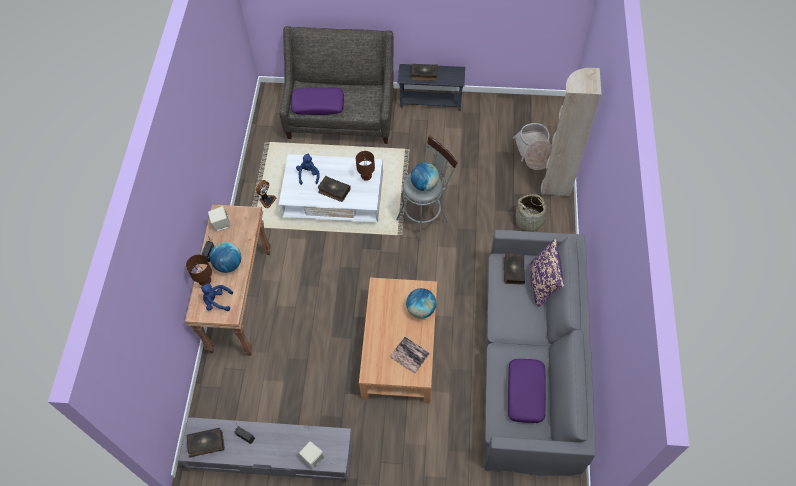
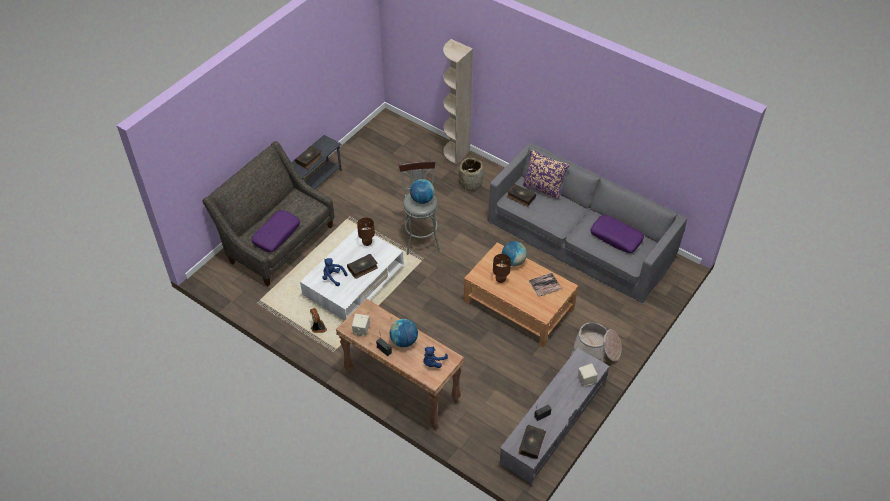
camera: 60 degrees left, 10 degrees down
(206, 281) = (408, 362): brown table lamp -> brown table lamp (500, 279)
(533, 151) = (415, 150): basket -> basket (597, 348)

